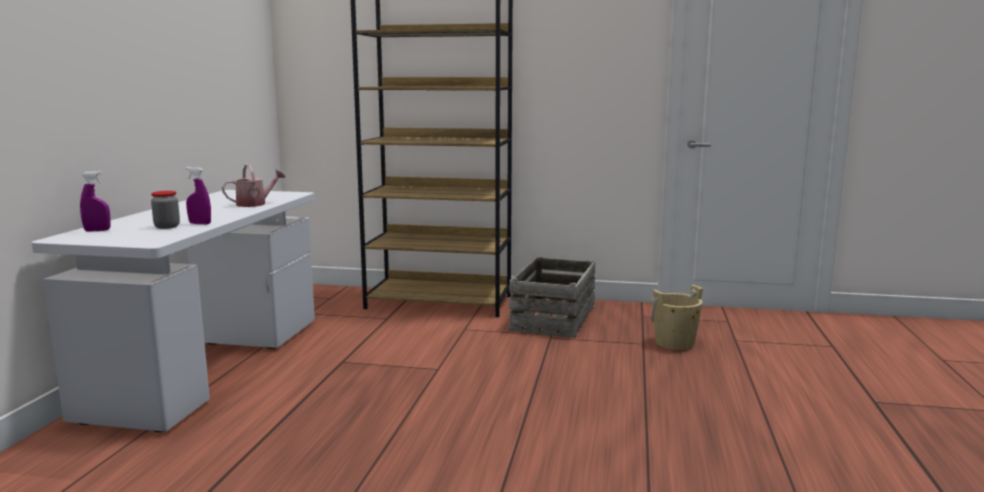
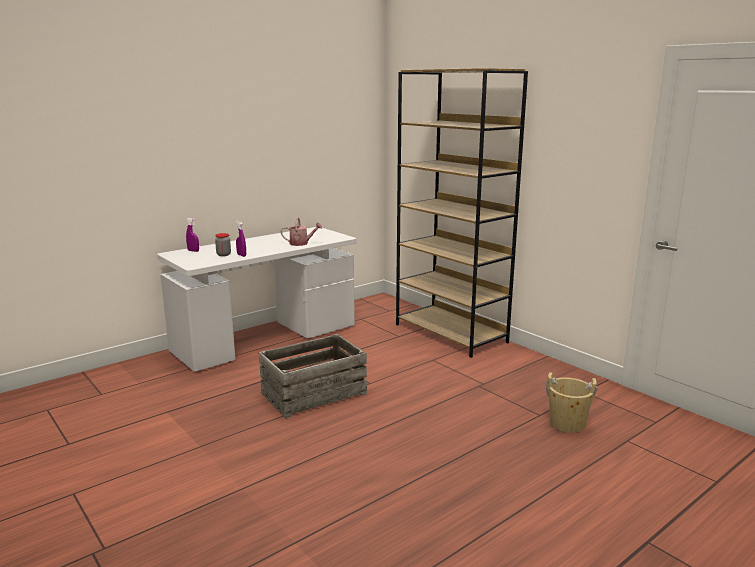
camera: 40 degrees right, 5 degrees up
(554, 318) = (509, 371): crate -> crate (314, 394)

